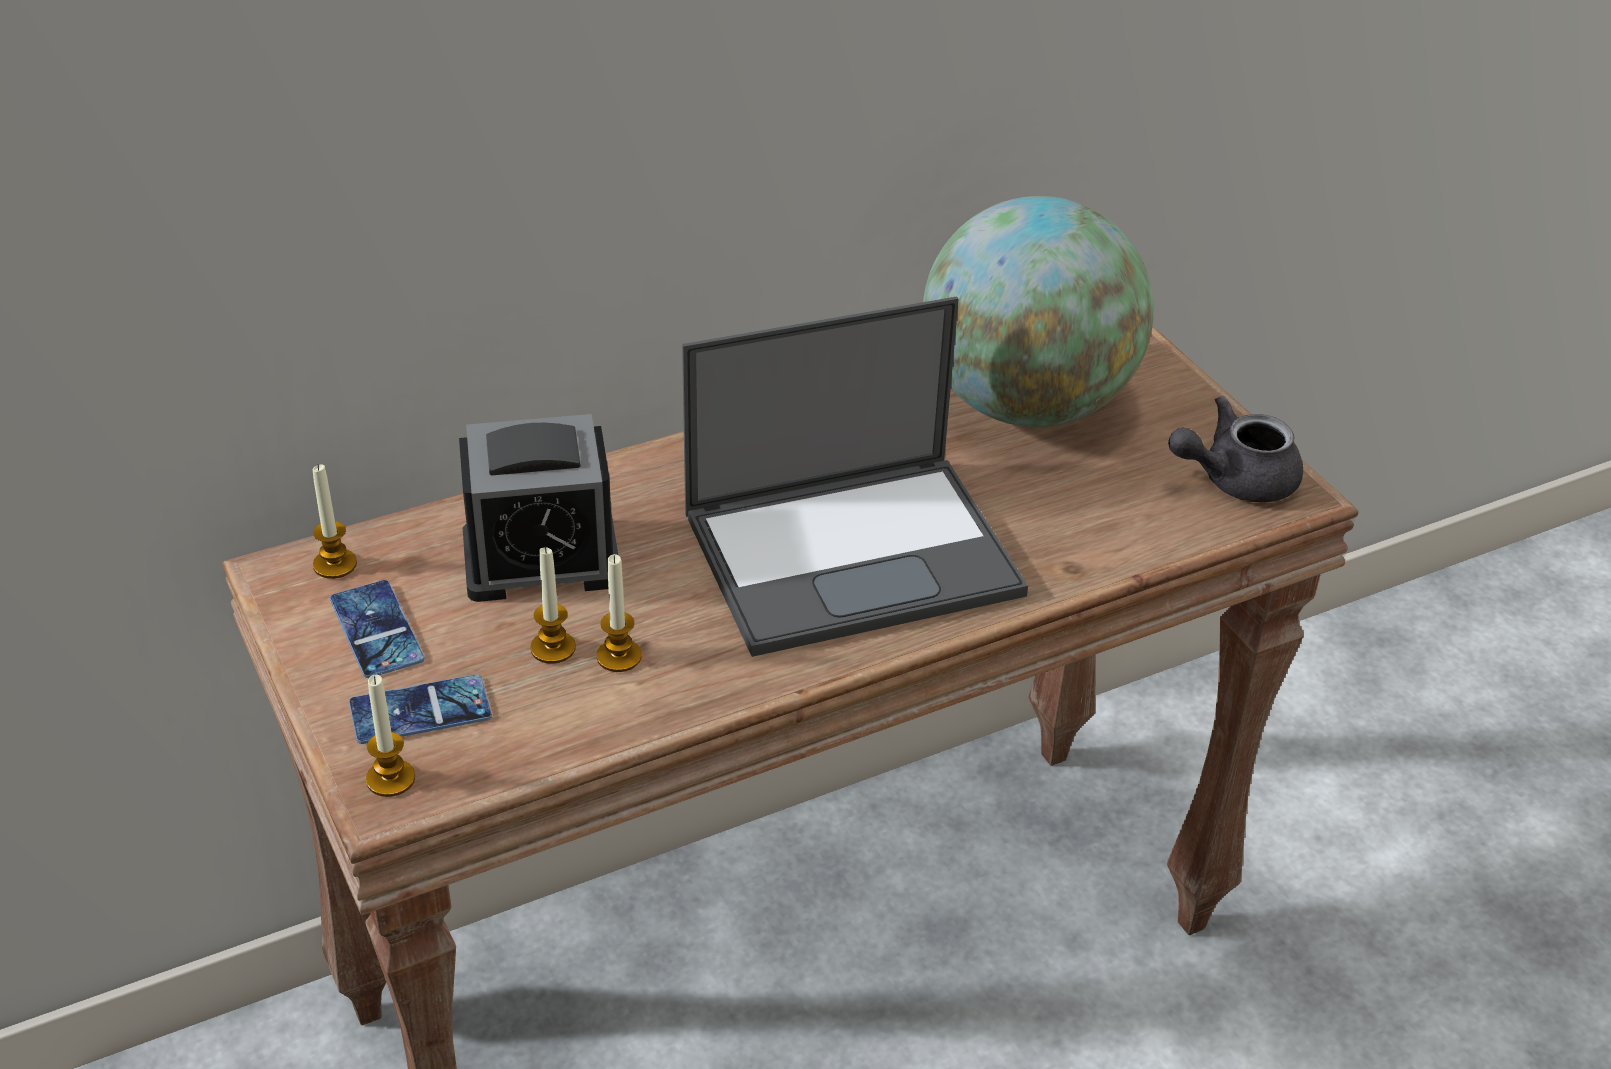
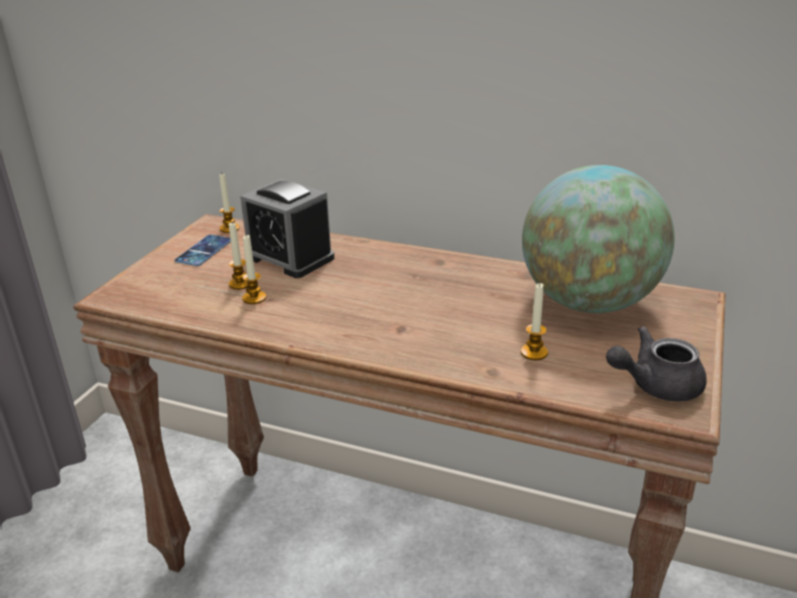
camera: 50 degrees right, 10 degrees down
(390, 779) = (123, 291): candle -> candle (534, 352)
(420, 710) = (169, 278): phone -> none
(855, 552) = (404, 314): laptop -> none
(1234, 479) = (655, 385): grey teapot -> grey teapot turned 45 degrees counterclockwise

